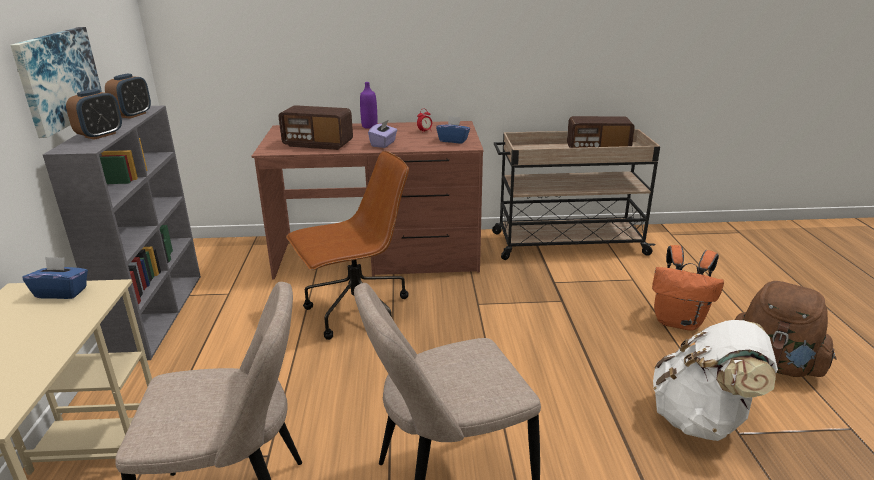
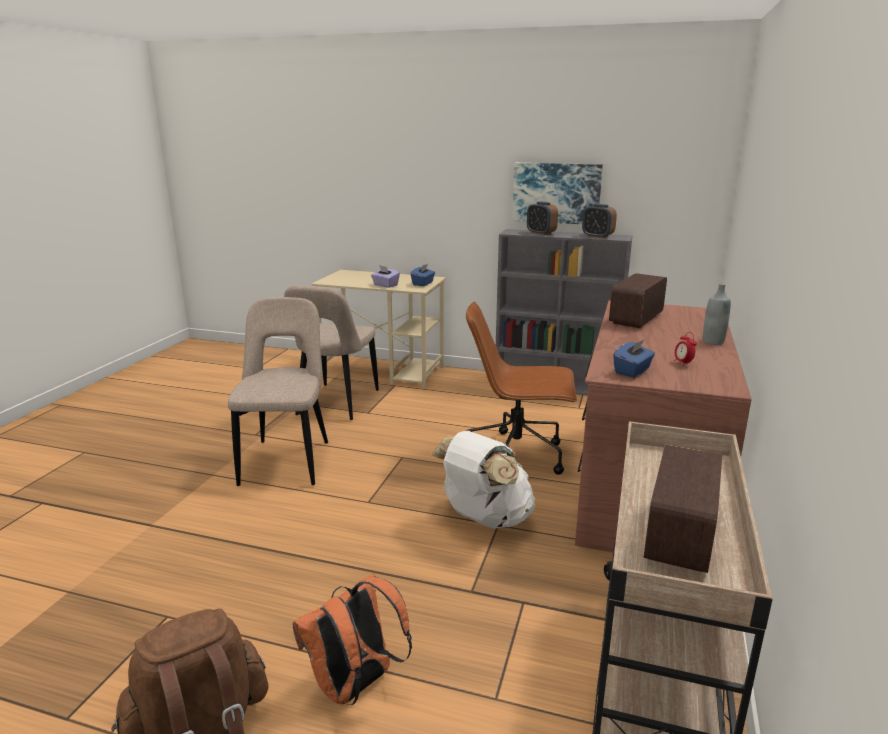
camera: 110 degrees right, 5 degrees down
(356, 312) = (517, 456): brown office chair -> brown office chair turned 105 degrees clockwise
(369, 126) = (713, 342): purple bottle -> grey bottle
(383, 144) = (628, 340): purple tissue box -> purple tissue box (385, 285)
(702, 419) = (206, 601): white backpack -> white backpack (484, 519)

